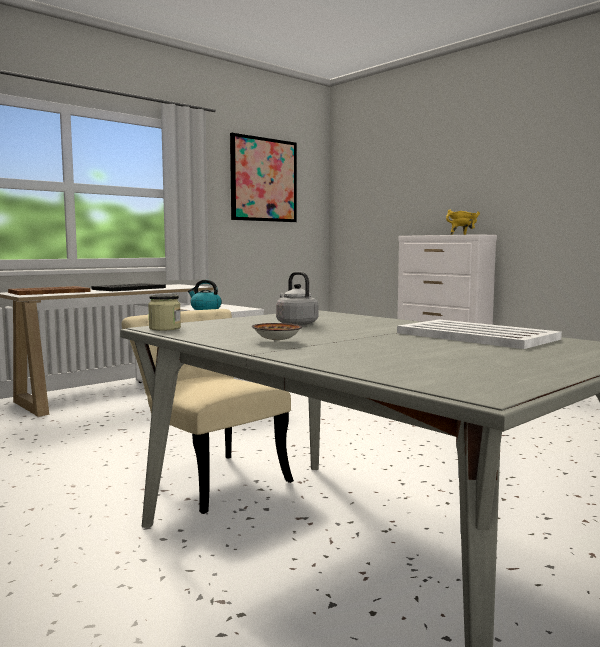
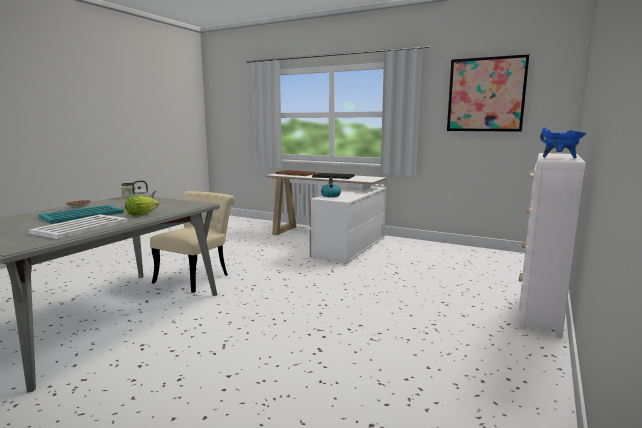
camera: 70 degrees right, 5 degrees up
(360, 338) = (83, 215): none -> turquoise tray
(379, 323) = (143, 214): none -> lettuce
(463, 234) = (559, 158): yellow cooking pot -> blue cooking pot

